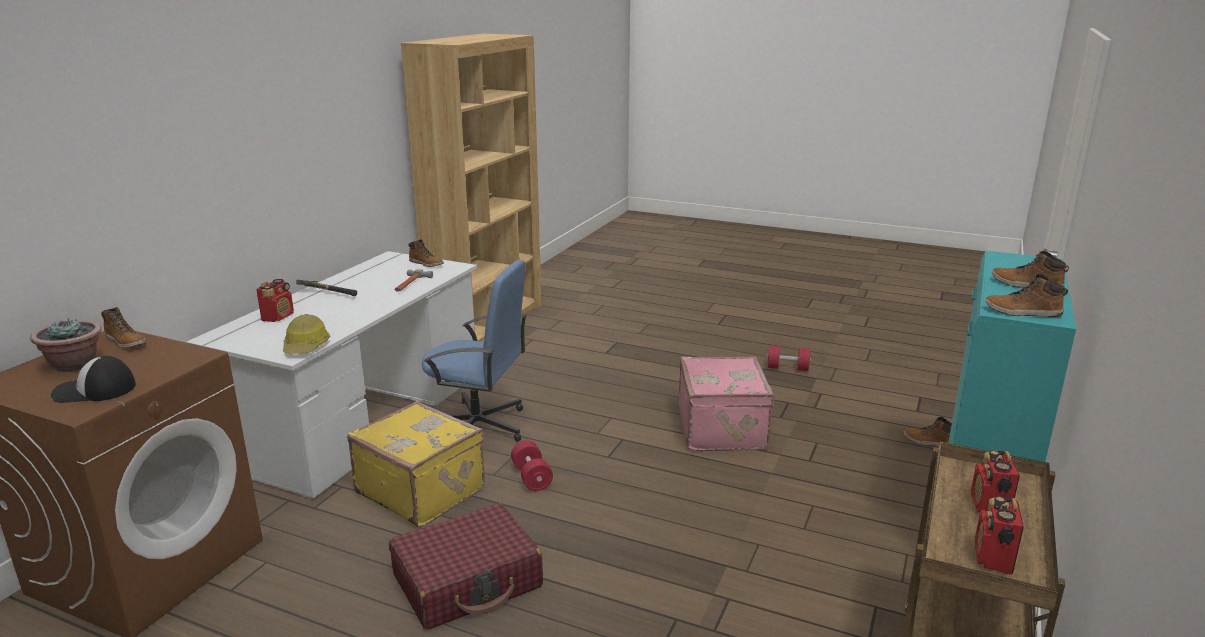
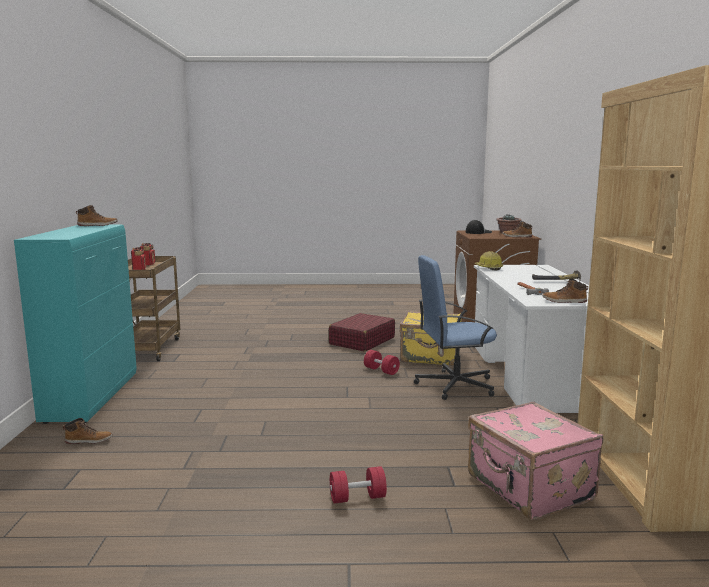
camera: 155 degrees right, 10 degrees down
(278, 317) = (542, 273): radio -> none
(723, 429) = (274, 417): pink suitcase -> pink suitcase (528, 488)
(787, 368) = (222, 494): red dumbbell -> red dumbbell (357, 498)
(1026, 285) = (75, 230): boot -> none

